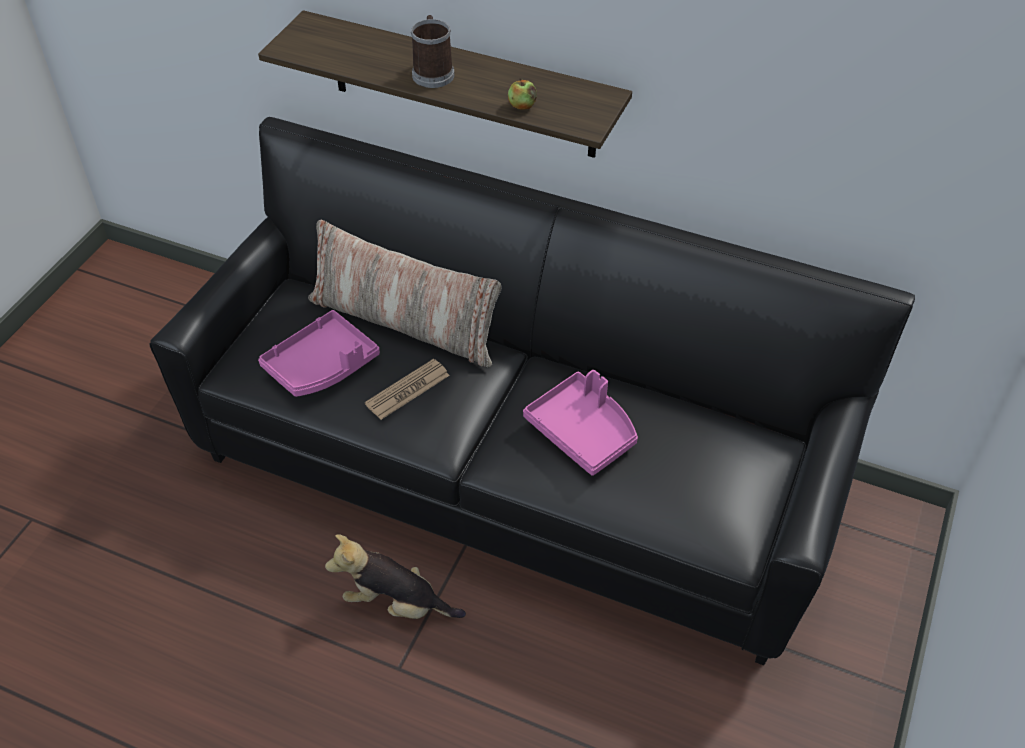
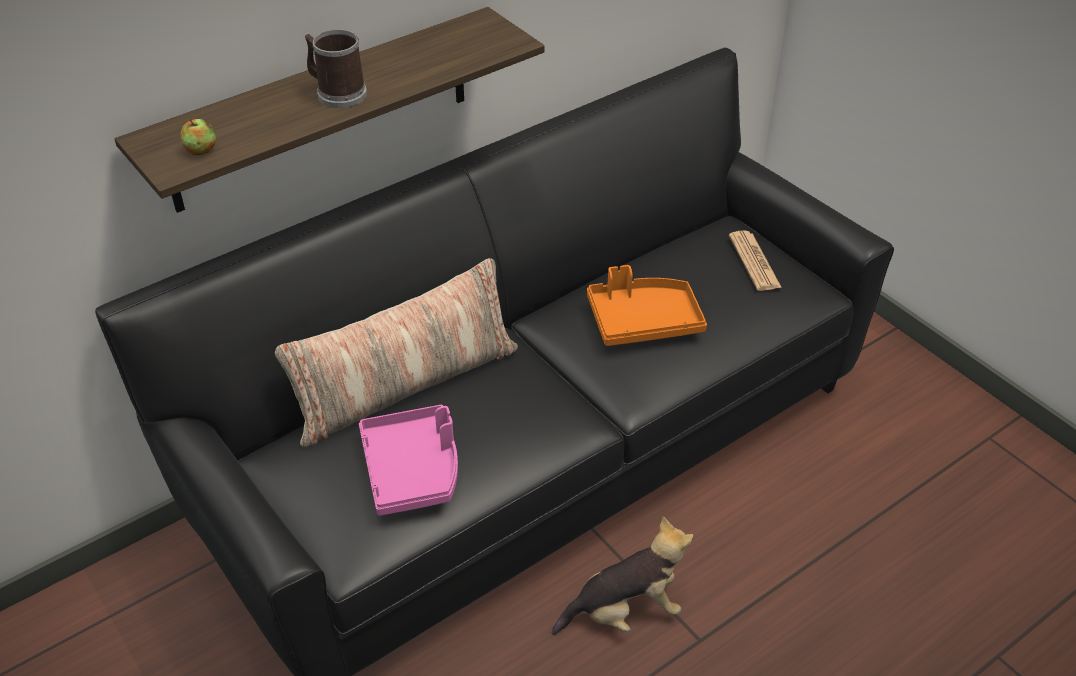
camera: 60 degrees left, 5 degrees down
(396, 604) = (625, 611): plush toy -> plush toy turned 150 degrees counterclockwise
(407, 390) = (500, 416): newspaper -> newspaper (754, 261)
(522, 105) = (448, 63): apple -> apple (201, 150)
(583, 431) = (643, 321): pink tray -> orange tray

